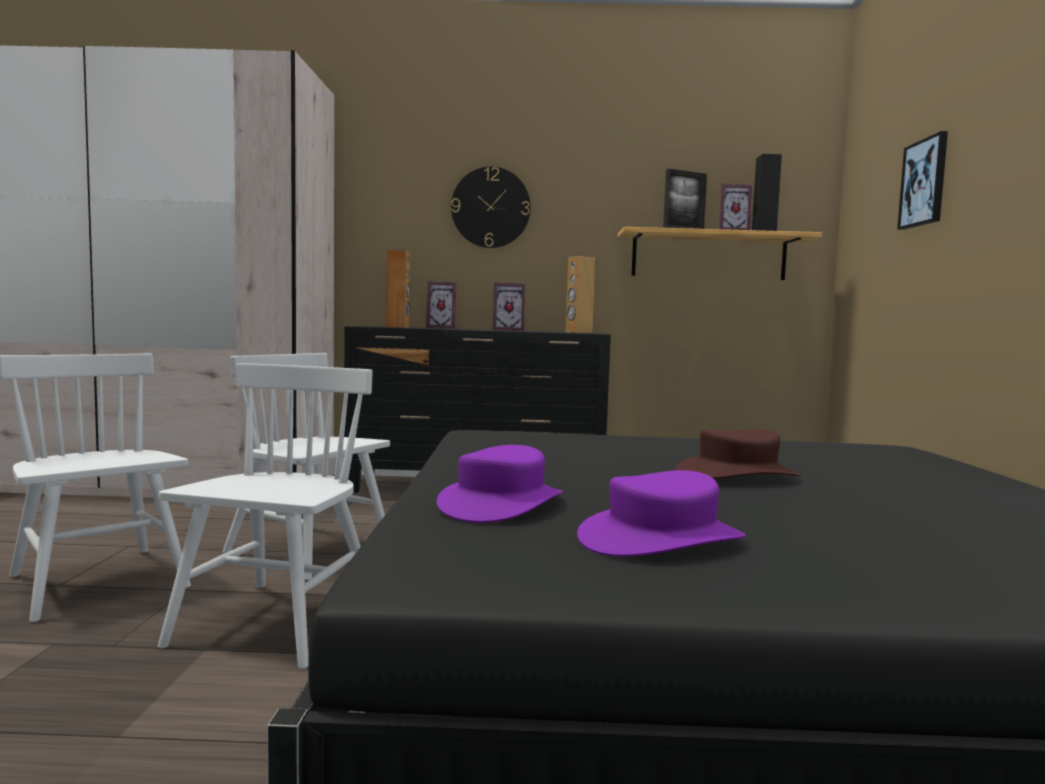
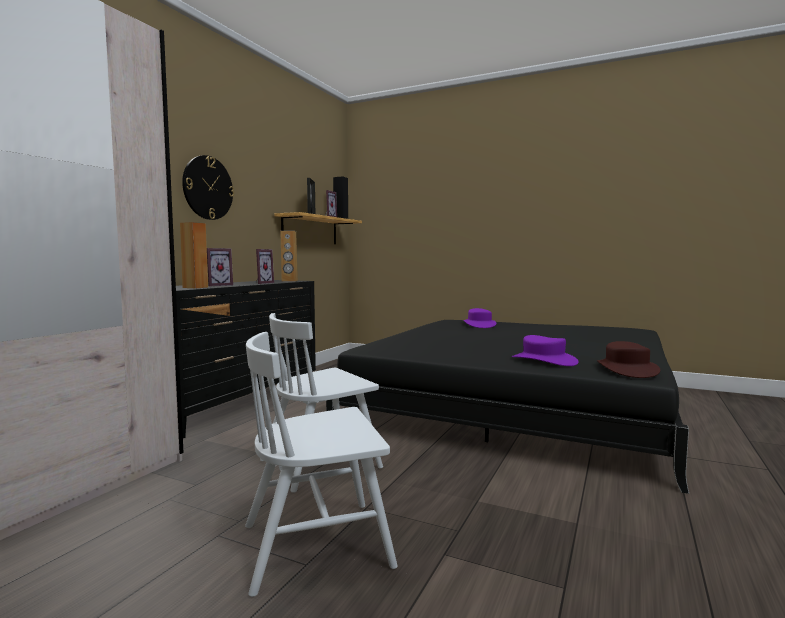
camera: 65 degrees left, 0 degrees up
(277, 622) = (448, 480): white chair -> none
(661, 539) = (593, 353): purple hat -> purple hat (479, 325)
(737, 474) = (504, 336): brown hat -> brown hat (626, 369)
(924, 183) = (424, 205): picture -> none

